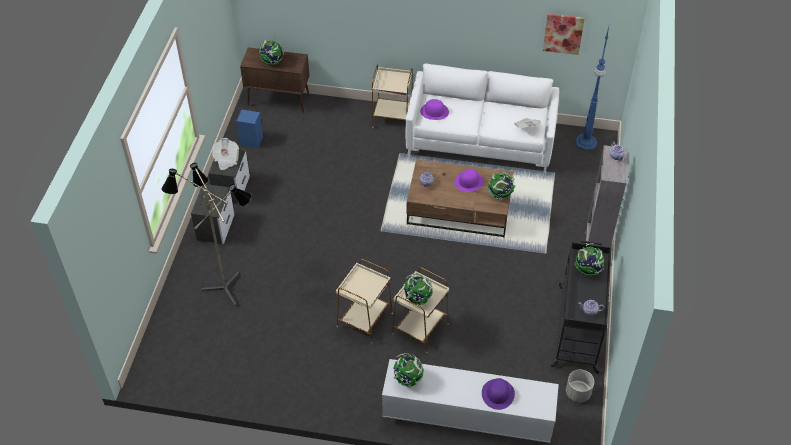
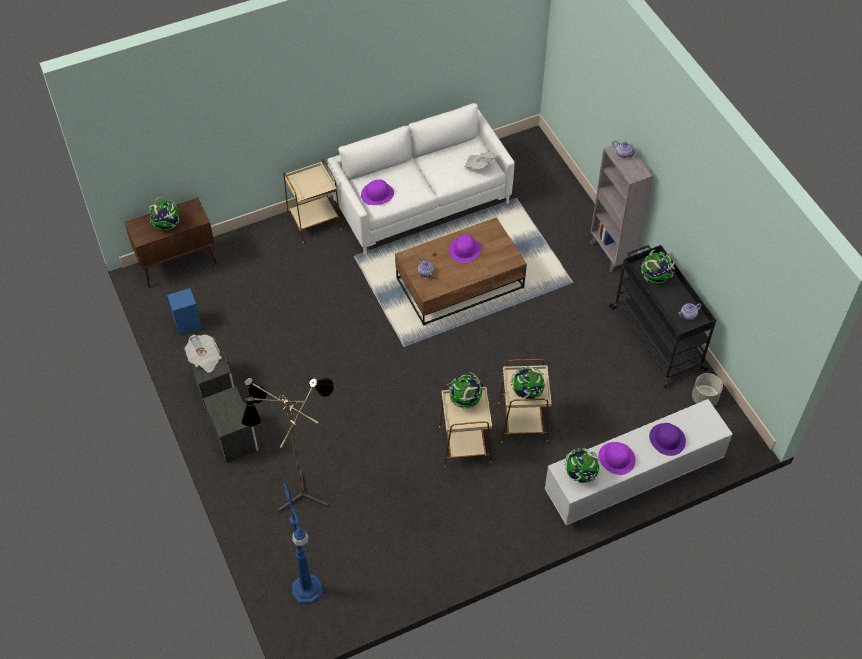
camera: 35 degrees left, 5 degrees up
(445, 384) = (616, 458): none -> purple hat
(500, 195) = (504, 247): globe -> globe (465, 401)
(563, 33) = (474, 51): picture -> none
(585, 143) = (520, 153): blue floor lamp -> blue floor lamp (307, 591)

